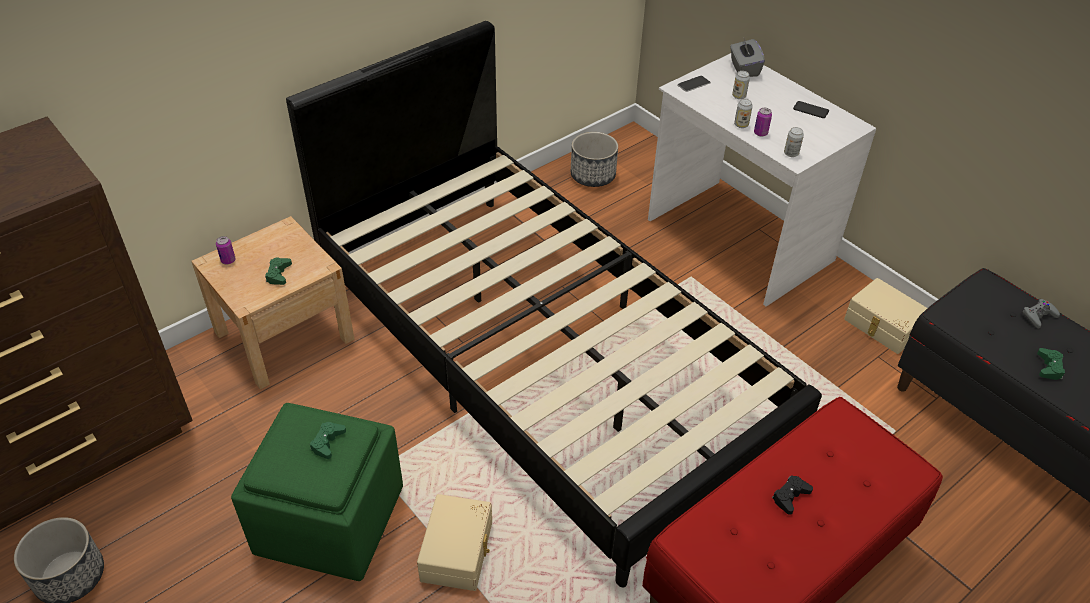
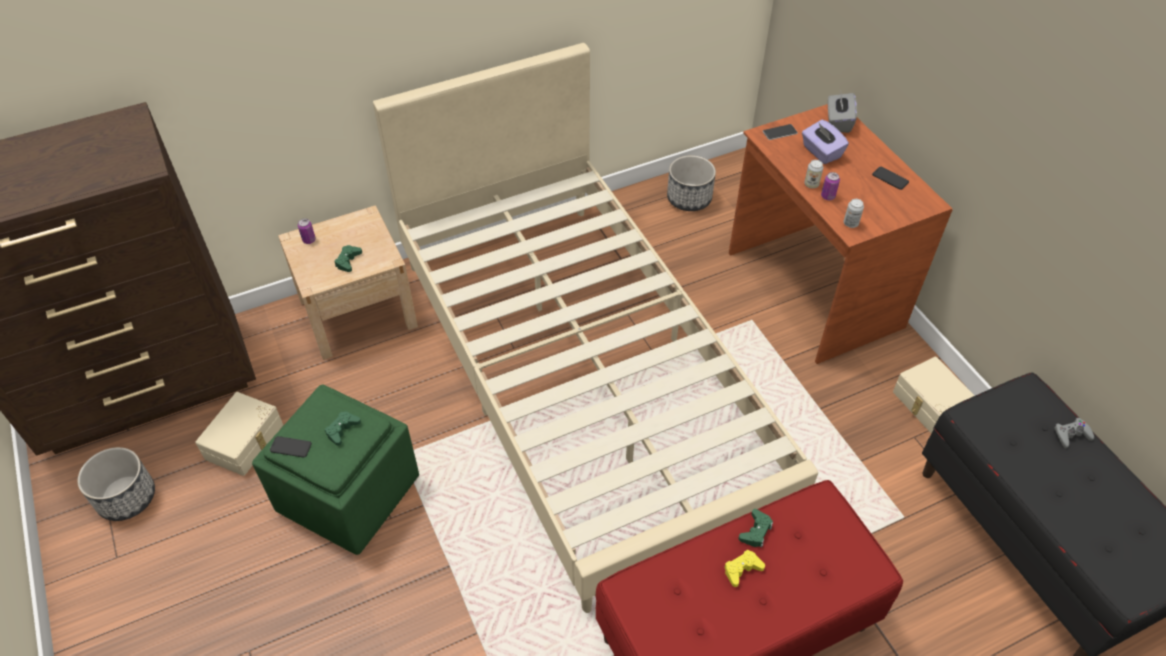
camera: 15 degrees right, 5 degrees up
(275, 471) = (291, 447): none -> phone
(459, 551) = (451, 546): beige storage box -> beige storage box (246, 442)
(543, 358) = (582, 377): black bed -> beige bed
(737, 240) = (812, 290): white desk -> brown desk
(739, 96) = (821, 152): can -> purple tissue box
(790, 497) = (742, 569): black game controller -> yellow game controller
(1049, 367) = (1059, 492): green game controller -> green game controller (756, 531)

